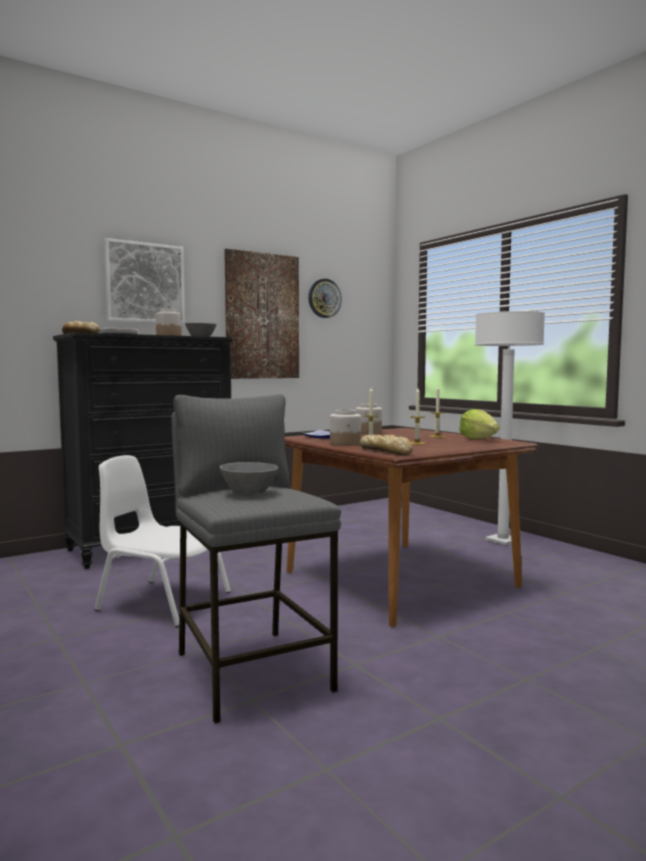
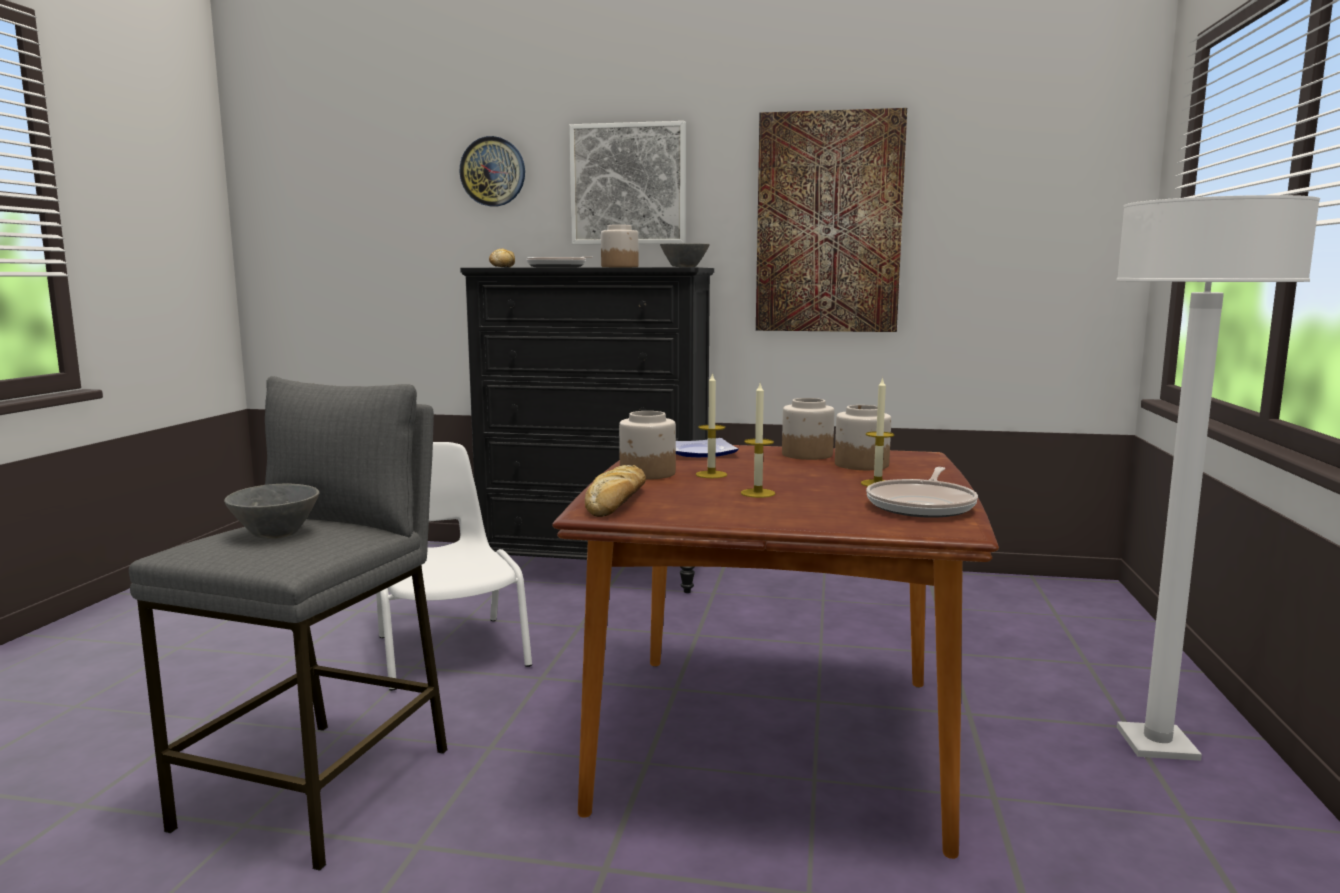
camera: 45 degrees right, 5 degrees up
(324, 298) = (967, 180): wall clock -> wall clock (493, 171)
(402, 433) = (861, 464): none -> jar
(478, 439) = (922, 505): lettuce -> frying pan

